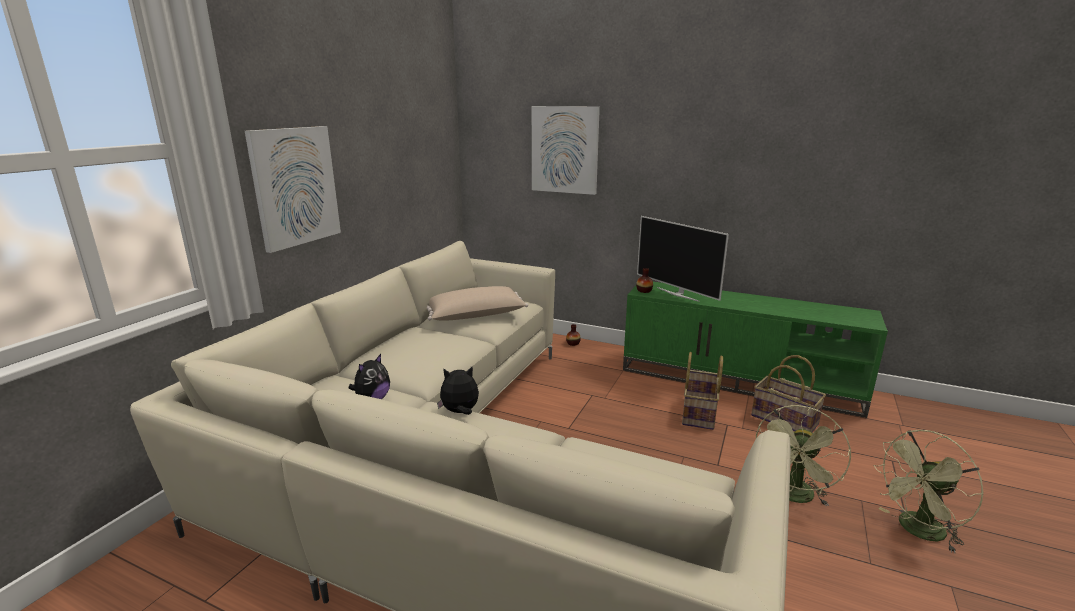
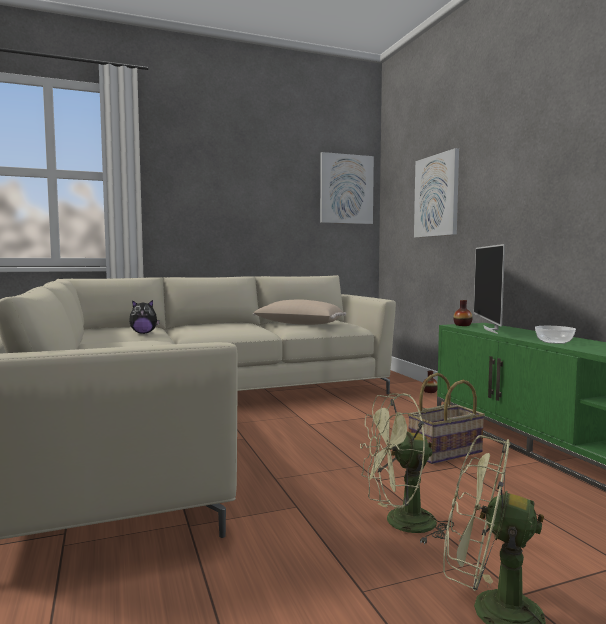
camera: 45 degrees right, 15 degrees down
(295, 186) = (195, 211): picture -> picture (346, 189)
(460, 412) = (165, 344): plush toy -> none
(754, 306) = (553, 342): none -> bowl
(785, 419) = (540, 487): basket -> none

